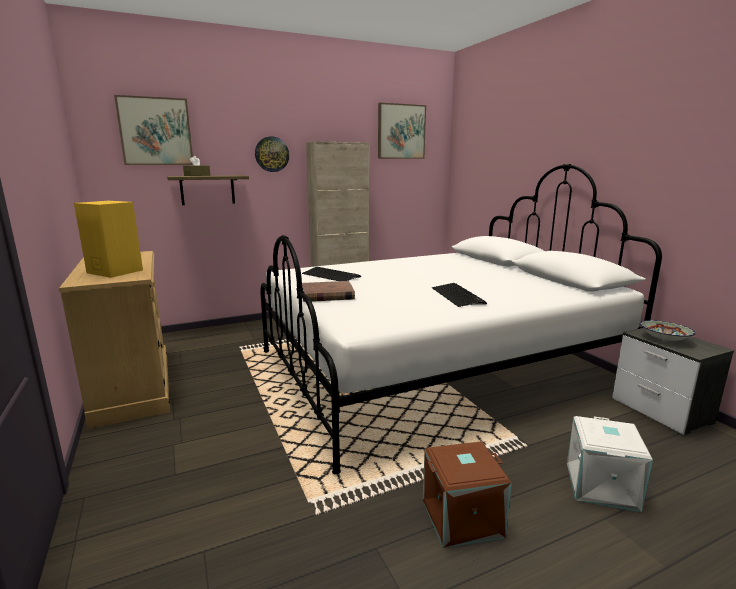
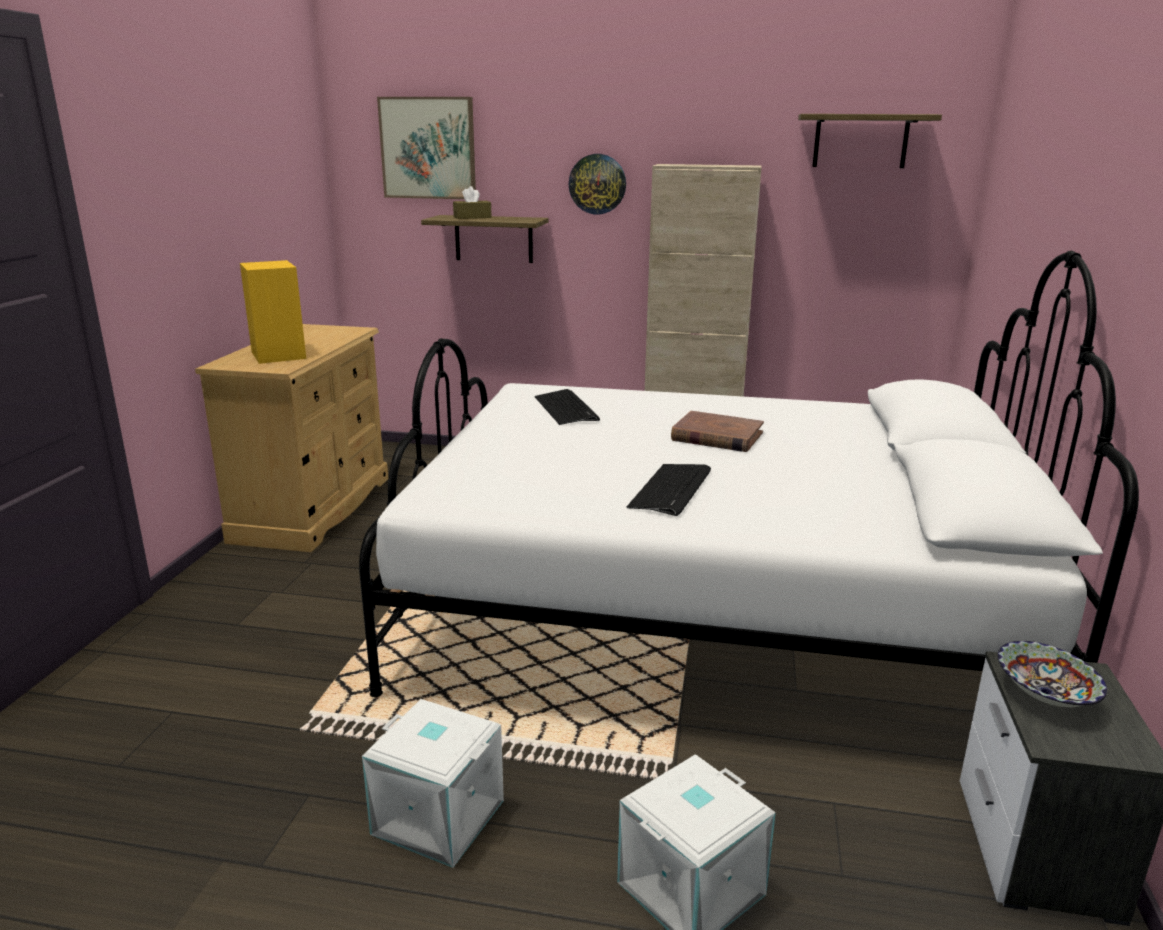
camera: 35 degrees right, 5 degrees up
(327, 295) = (496, 440): brown book -> brown book (716, 436)
(401, 131) = (860, 141): picture -> shelf
(461, 519) = (436, 818): brown storage box -> white storage box

